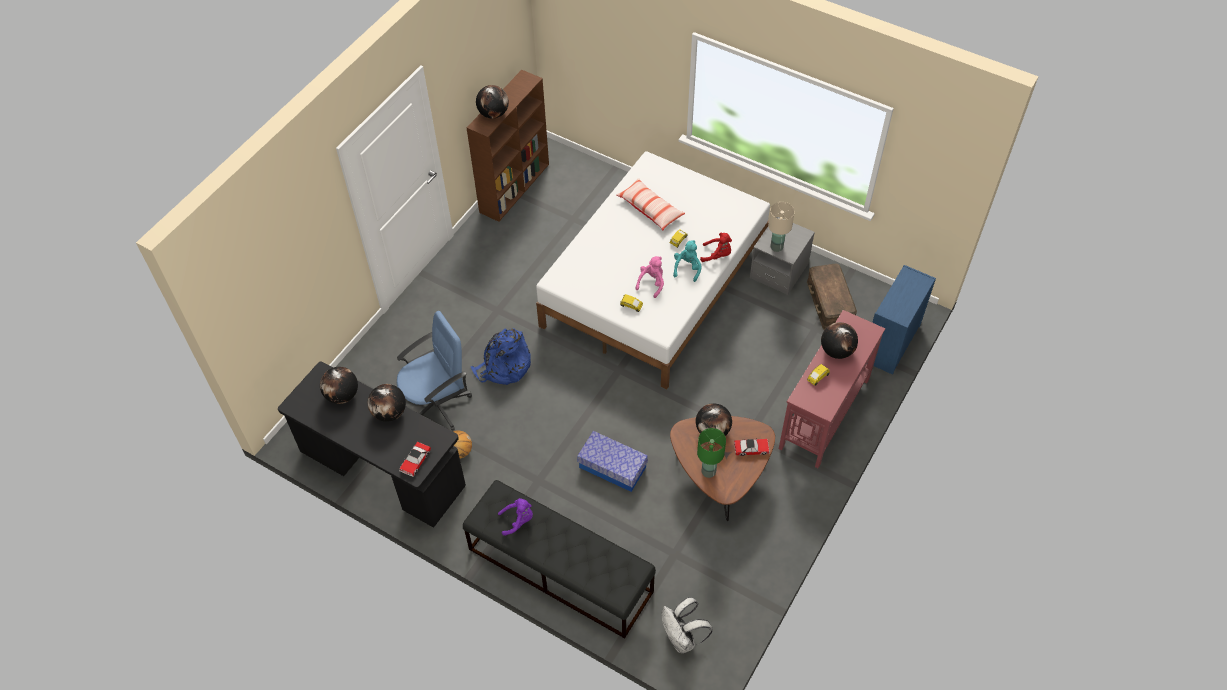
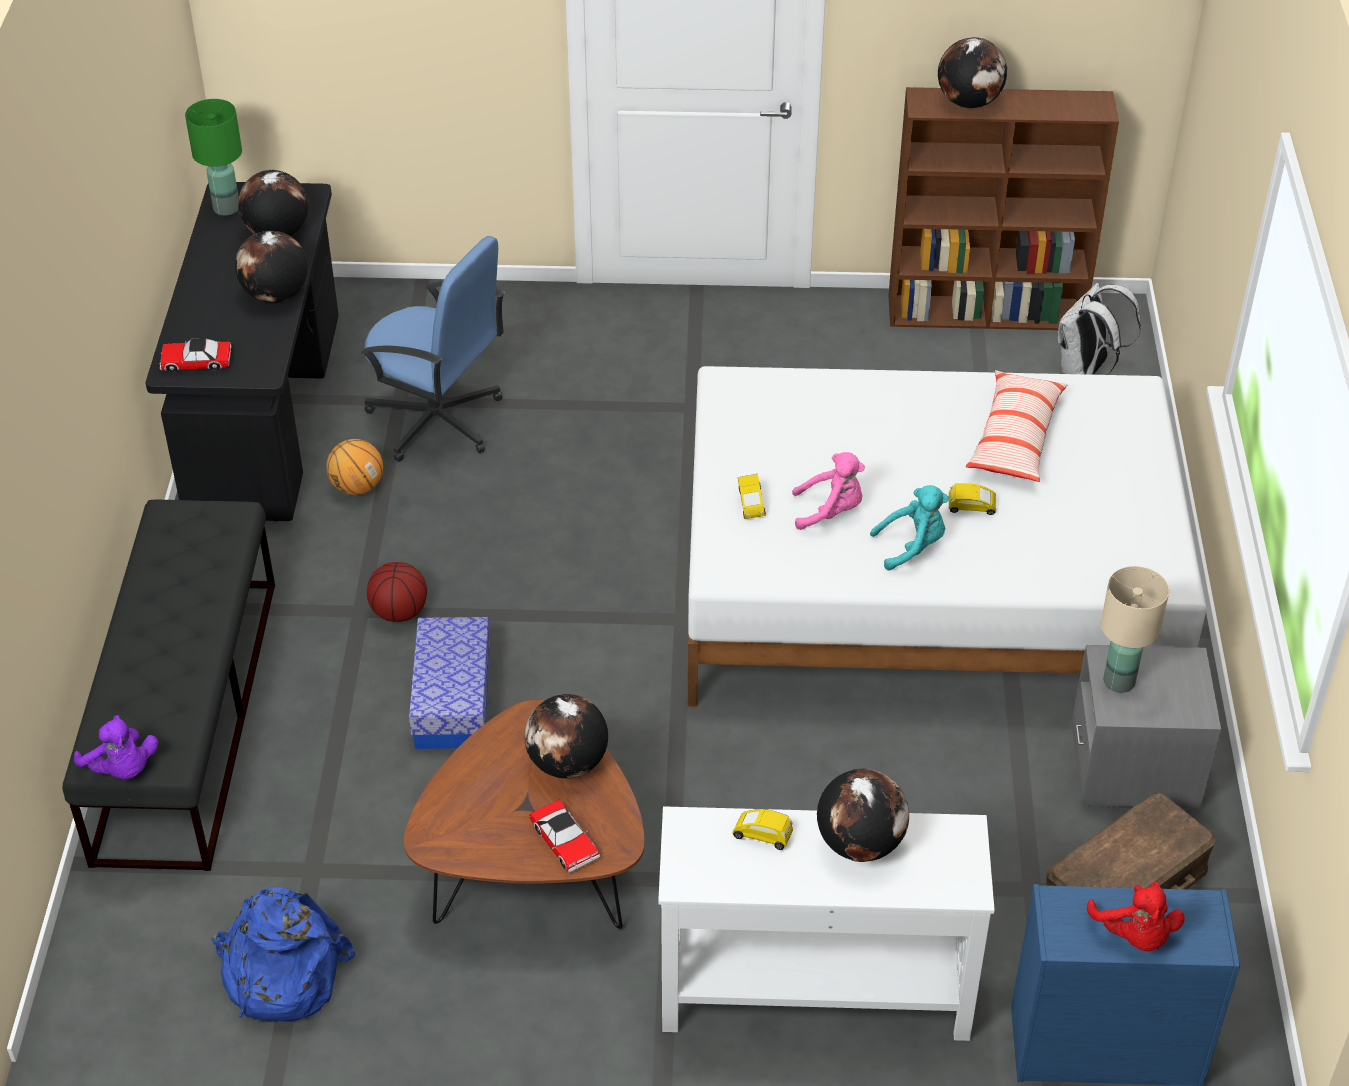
camera: 60 degrees right, 10 degrees down
(504, 367) = (573, 466): blue backpack -> blue backpack (280, 973)
(518, 520) = (187, 563): purple plush toy -> purple plush toy (122, 770)
(549, 466) = (399, 612): none -> basketball
(682, 639) = (127, 957): white backpack -> white backpack (1085, 371)
(709, 471) = (466, 795): green table lamp -> green table lamp (226, 208)
(717, 255) = (985, 578): red plush toy -> red plush toy (1134, 935)
(824, 413) = (813, 989): red console table -> white console table

